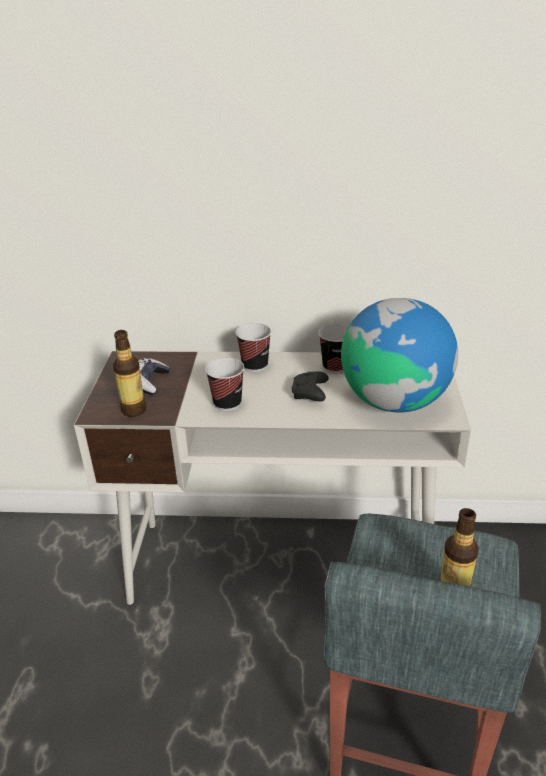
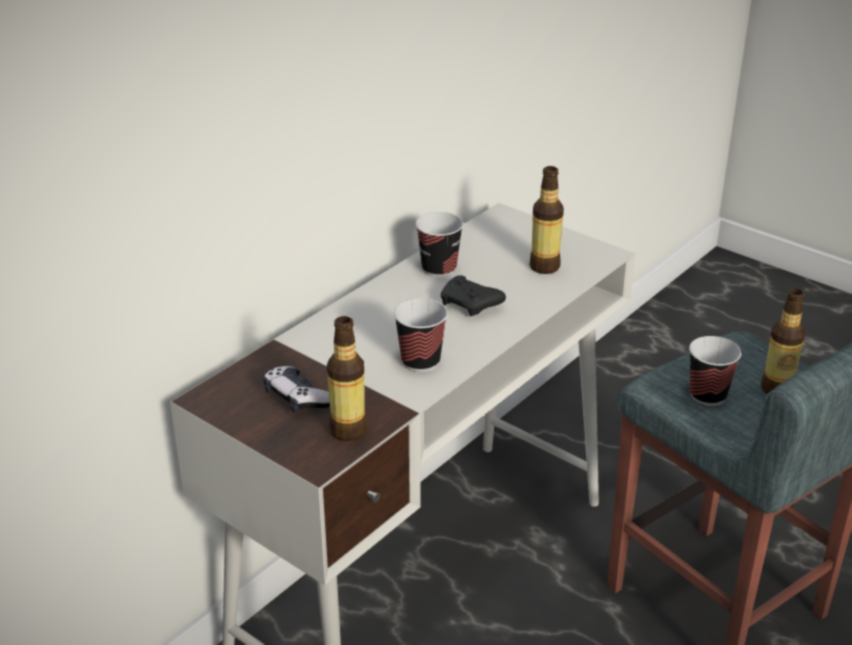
camera: 55 degrees left, 0 degrees up
(255, 365) = (365, 314): cup -> cup (707, 395)
(394, 401) = (544, 267): globe -> bottle

